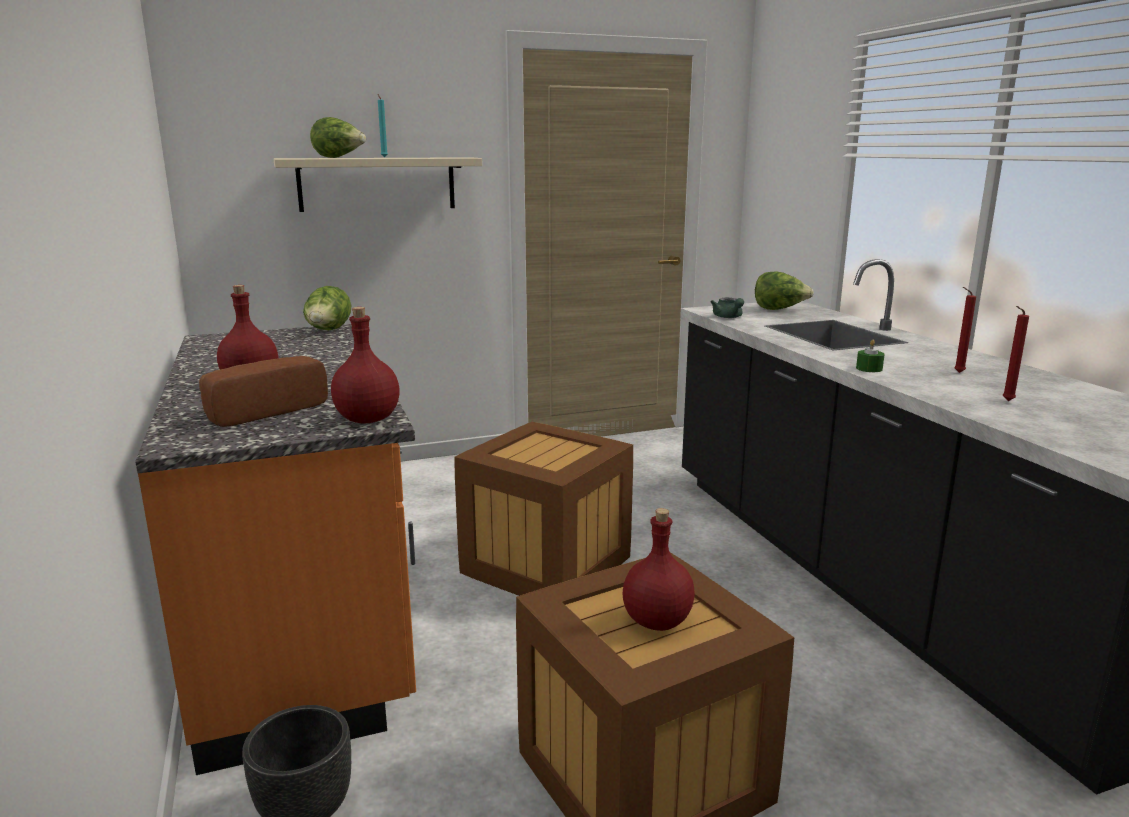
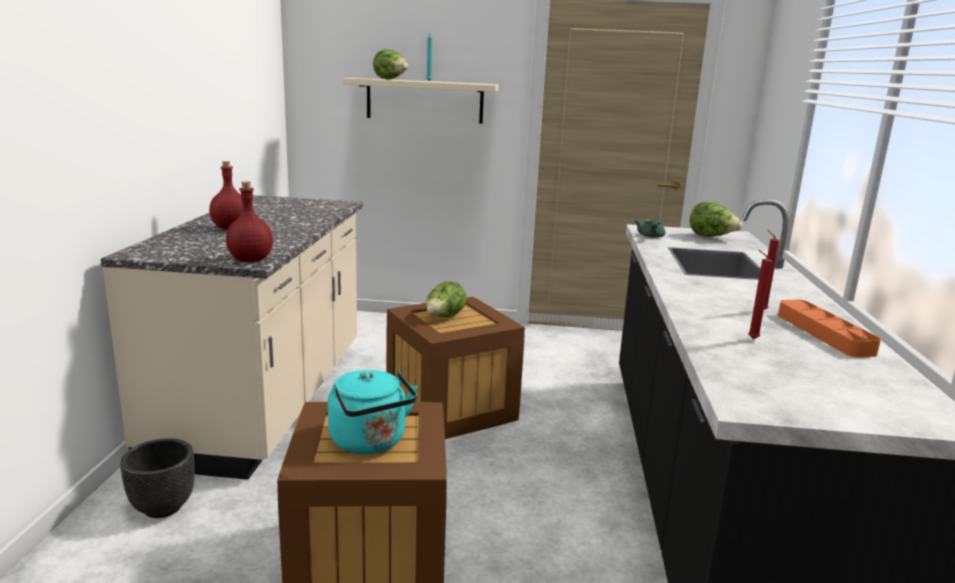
camera: 25 degrees right, 0 degrees up
(263, 411) = (206, 244): bread -> none
(305, 619) = (266, 400): orange counter -> beige counter
(328, 331) = (335, 204): lettuce -> lettuce (444, 318)
(658, 622) = (370, 442): red bottle -> turquoise kettle
(869, 369) = (682, 293): green candle -> none
(1041, 383) = (824, 333): none -> orange tray

